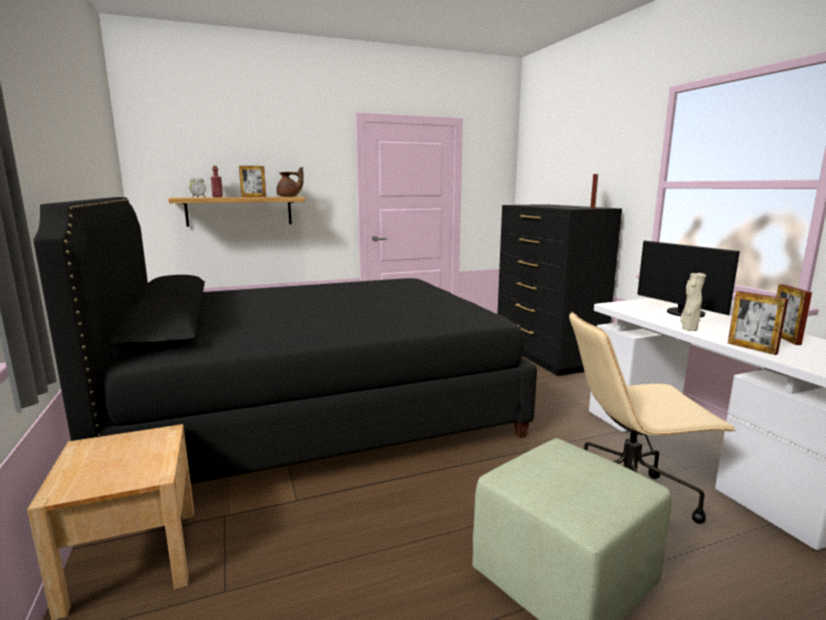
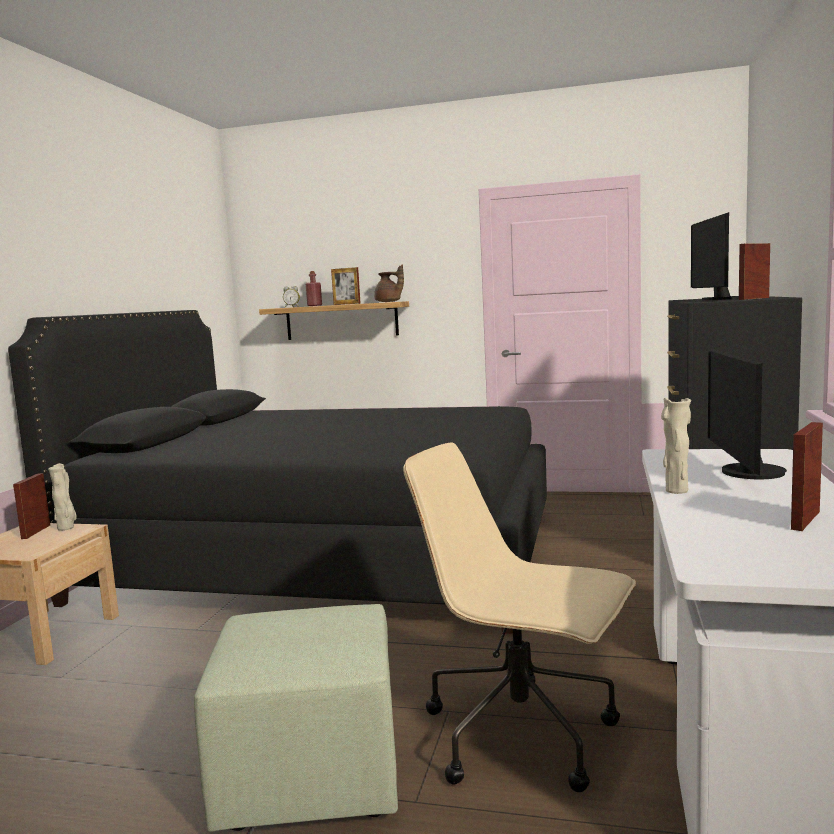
camera: 35 degrees right, 5 degrees down
(141, 437) = (66, 528): none -> beige vase
(556, 206) = (717, 299): none -> monitor
(751, 348) = (689, 523): picture frame -> picture frame (36, 532)

